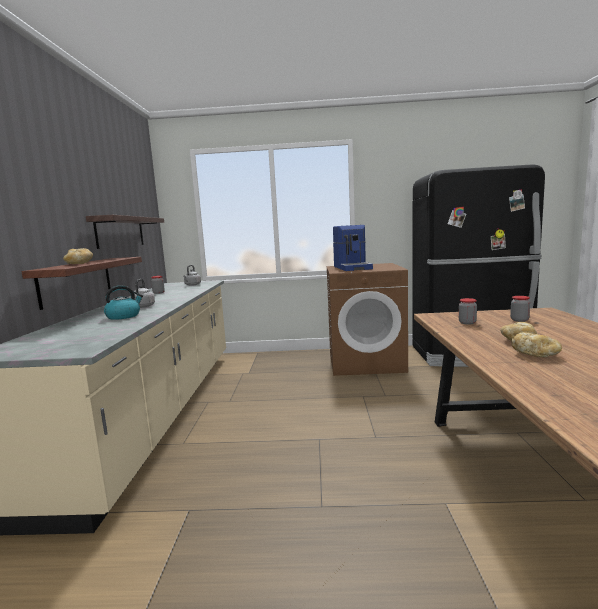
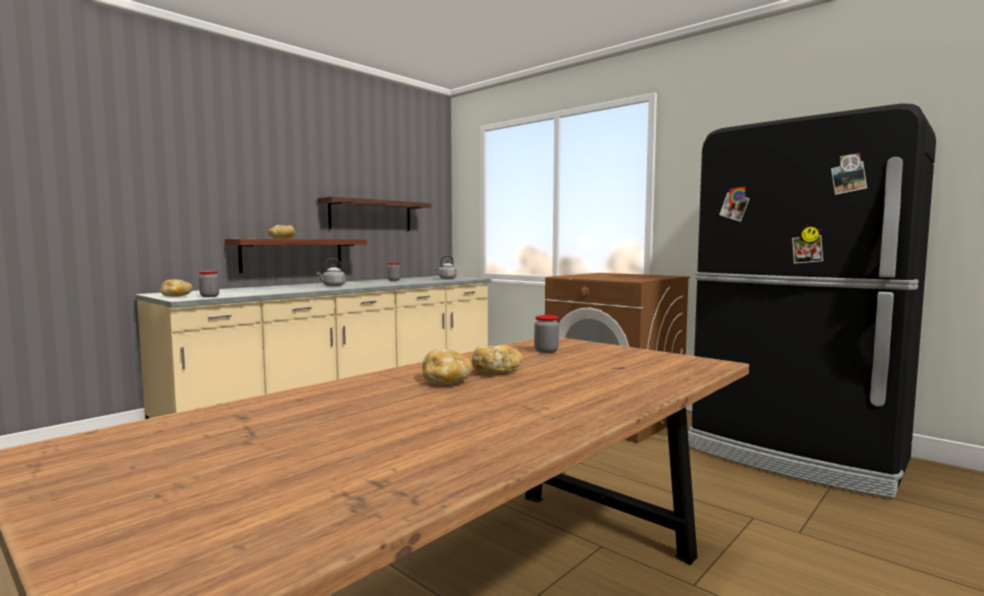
camera: 40 degrees right, 5 degrees down
(50, 351) = (176, 296): none -> bread
(124, 316) = (292, 288): kettle -> none
(353, 268) = (604, 275): coffee machine -> none
(519, 320) = (615, 361): jar -> jar (209, 296)

